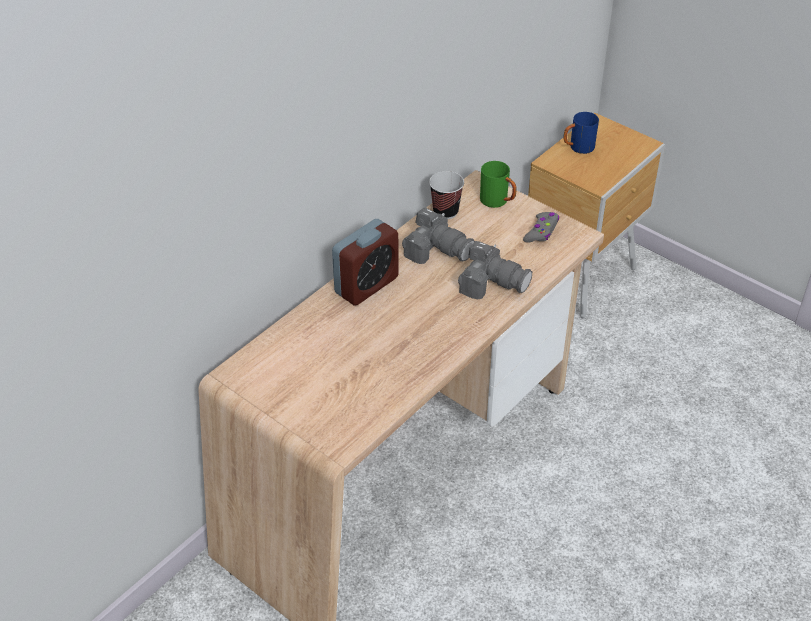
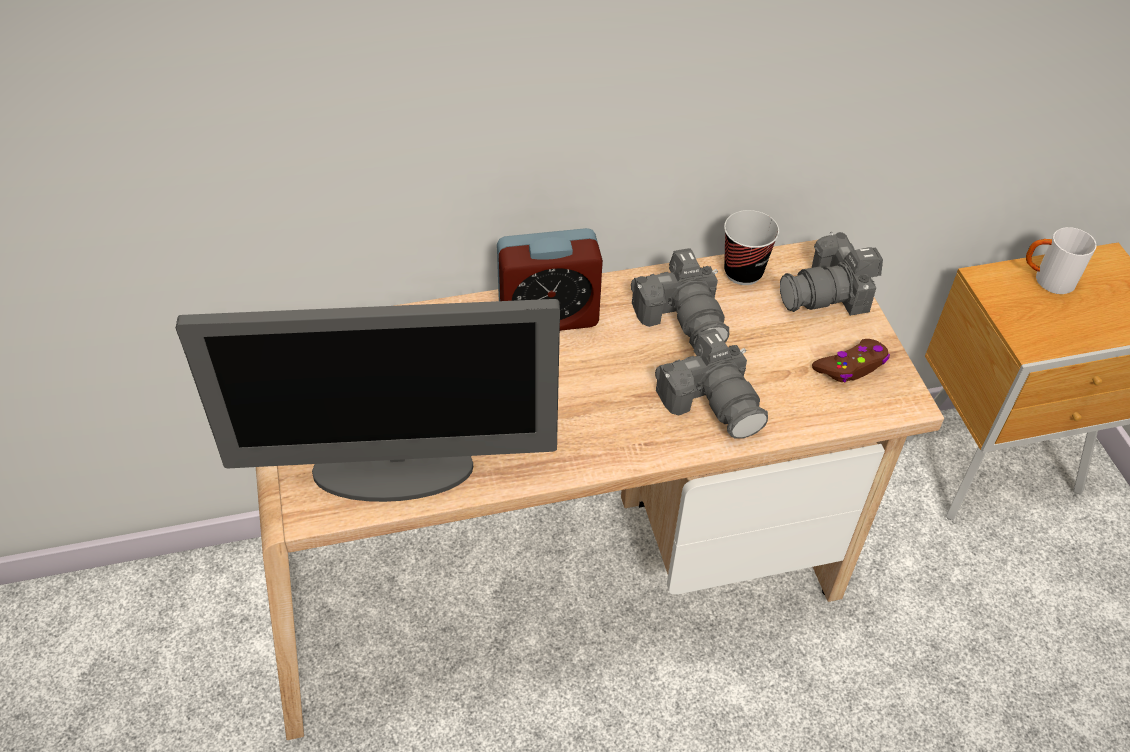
camera: 35 degrees right, 5 degrees up
(366, 402) = (395, 470): none -> monitor
(498, 202) = (828, 294): green mug -> camera
(541, 232) = (851, 367): grey game controller -> brown game controller
(577, 148) = (1046, 280): blue mug -> white mug

